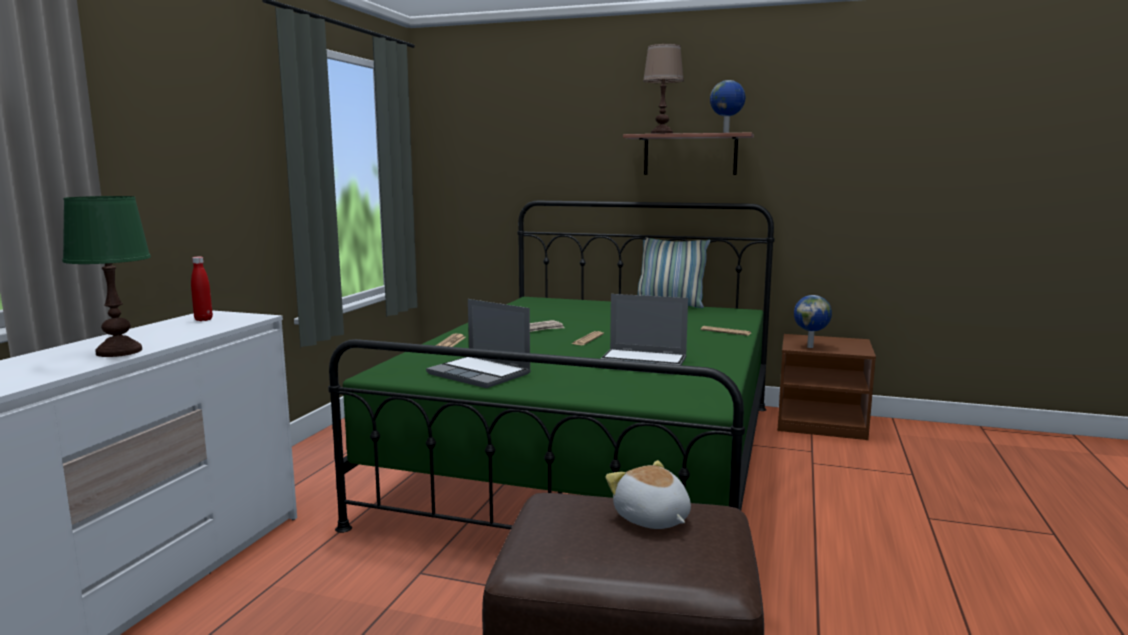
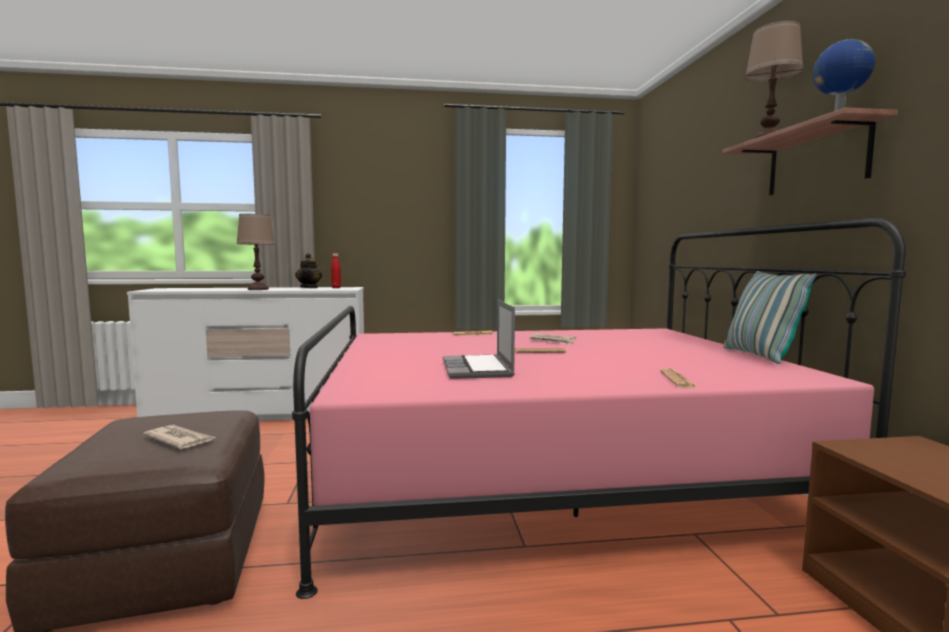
camera: 65 degrees right, 5 degrees down
(118, 352) = (258, 289): green table lamp -> brown table lamp
(157, 329) = (309, 288): none -> teapot
(480, 374) = (394, 346): laptop -> none
(592, 457) = (549, 474): green bed -> pink bed
(651, 519) = (180, 440): plush toy -> newspaper
(810, 347) = (880, 456): globe -> none

